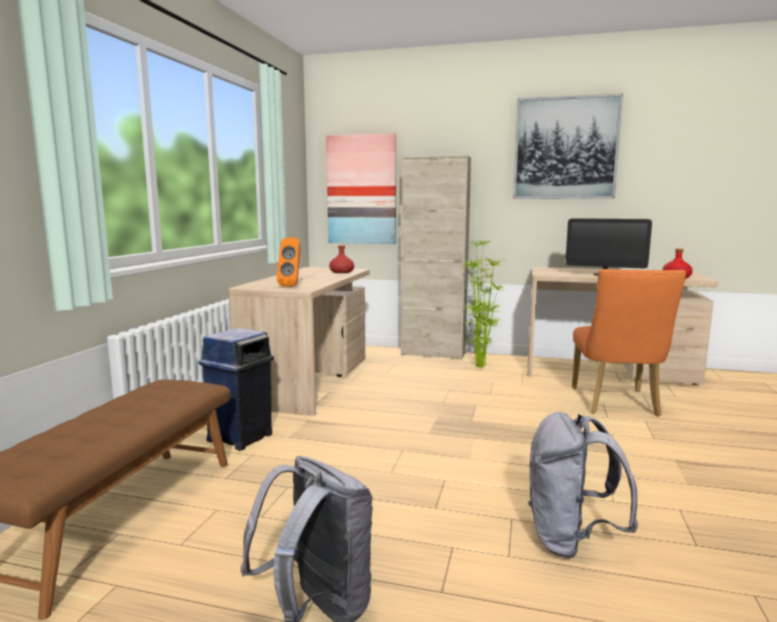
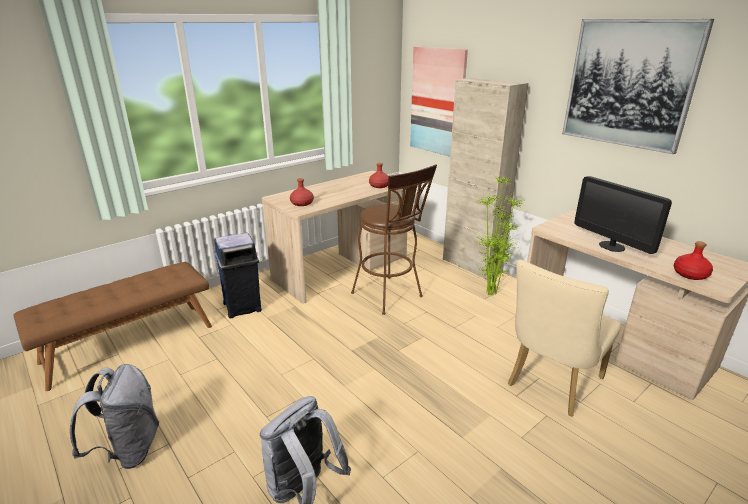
camera: 35 degrees right, 15 degrees up
(292, 286) = (302, 203): orange speaker -> red bottle
(398, 388) = (390, 297): none -> brown stool
(616, 404) = (551, 384): orange chair -> beige chair

